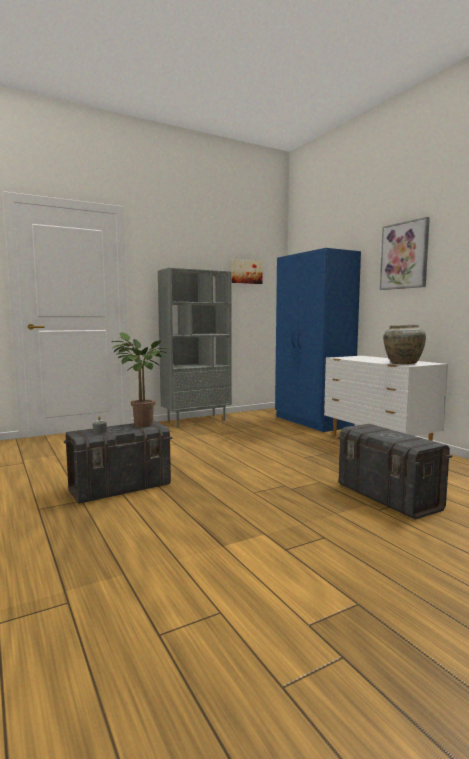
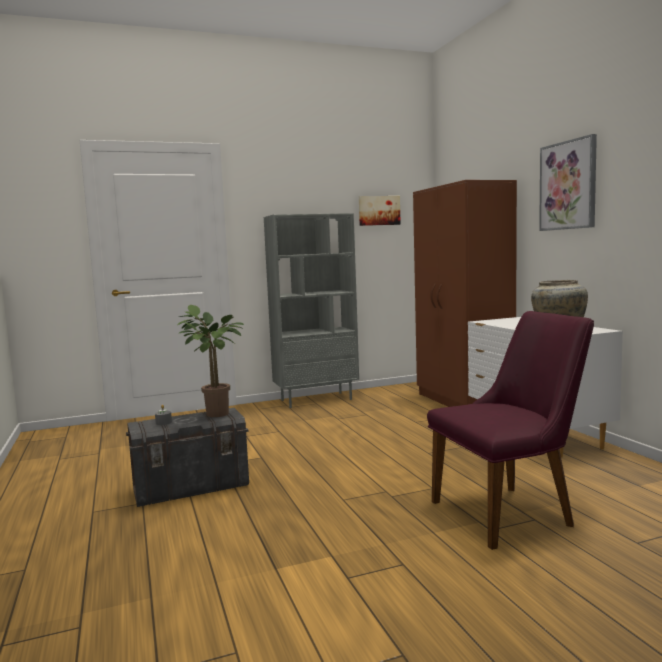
camera: 10 degrees right, 0 degrees up
(313, 422) = (463, 402): blue wardrobe -> brown wardrobe
(388, 497) = (512, 512): grey storage box -> purple chair

